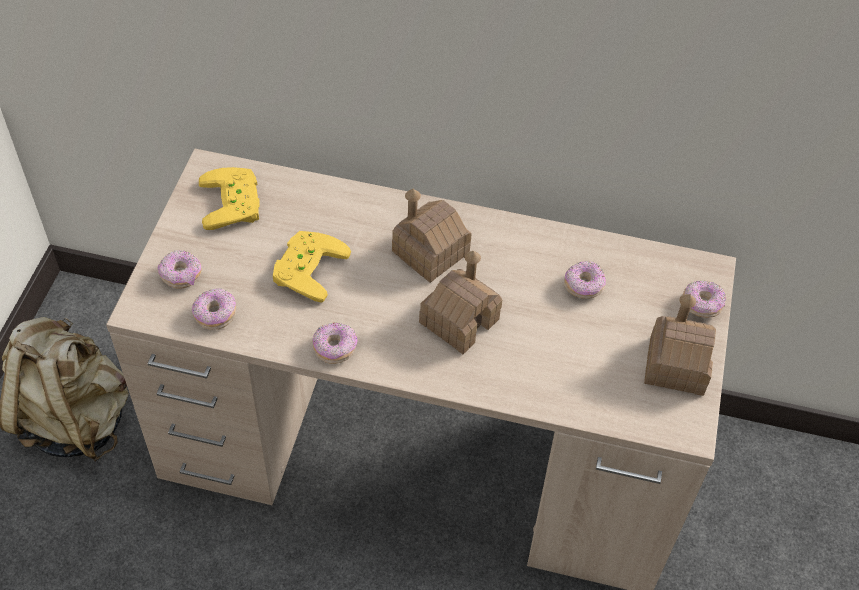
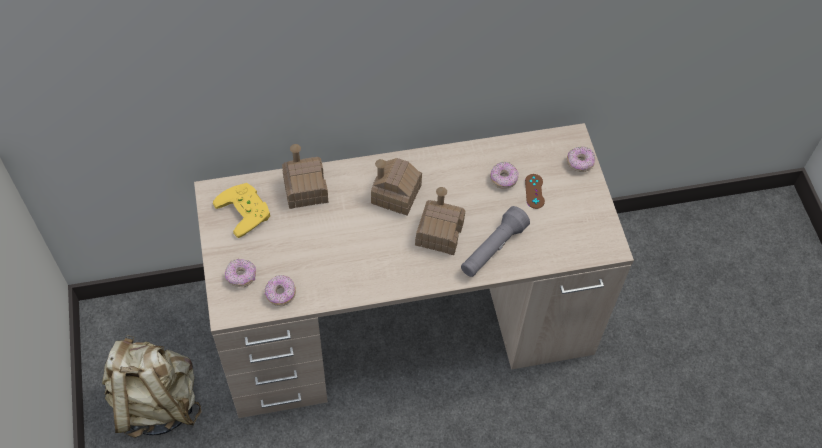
camera: 25 degrees left, 5 degrees up
(305, 267) = (321, 237): yellow game controller -> none
(335, 348) = (371, 284): donut -> none
(519, 367) = (492, 249): none -> grey flashlight
(618, 317) = (534, 191): none -> brown game controller
(676, 365) = (584, 209): toy house -> toy house (305, 189)

